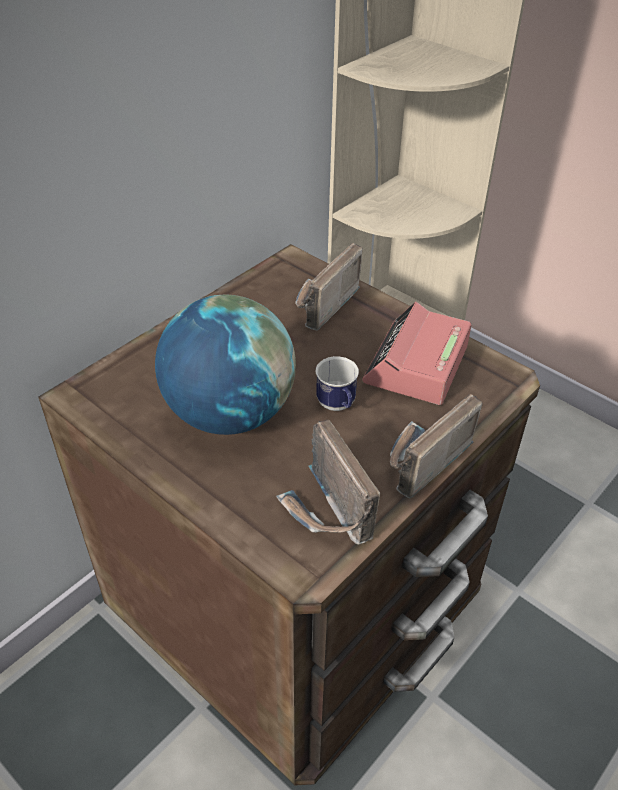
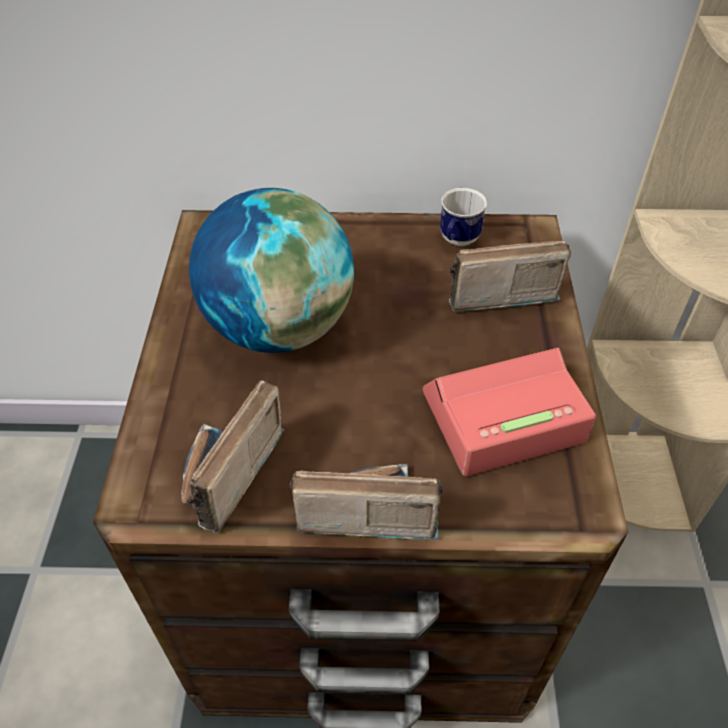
camera: 50 degrees right, 5 degrees up
(338, 406) = (370, 394): mug -> mug (457, 241)

